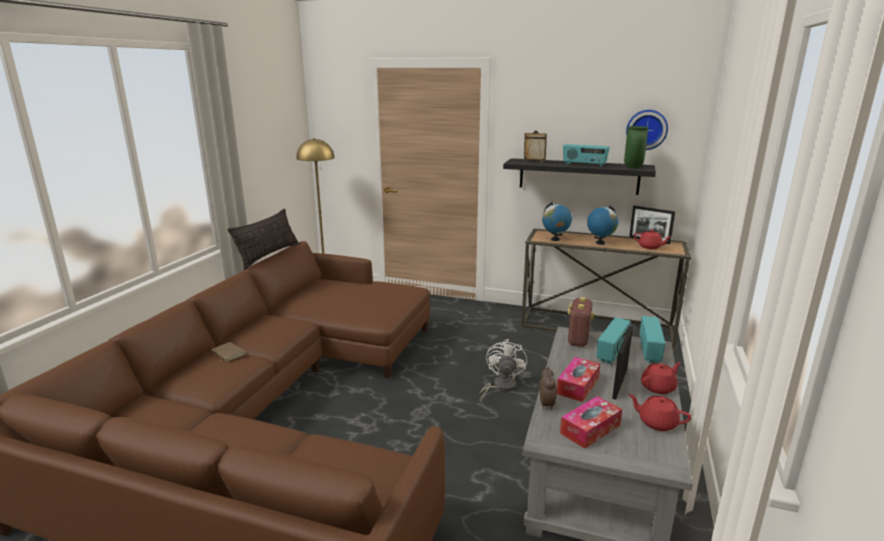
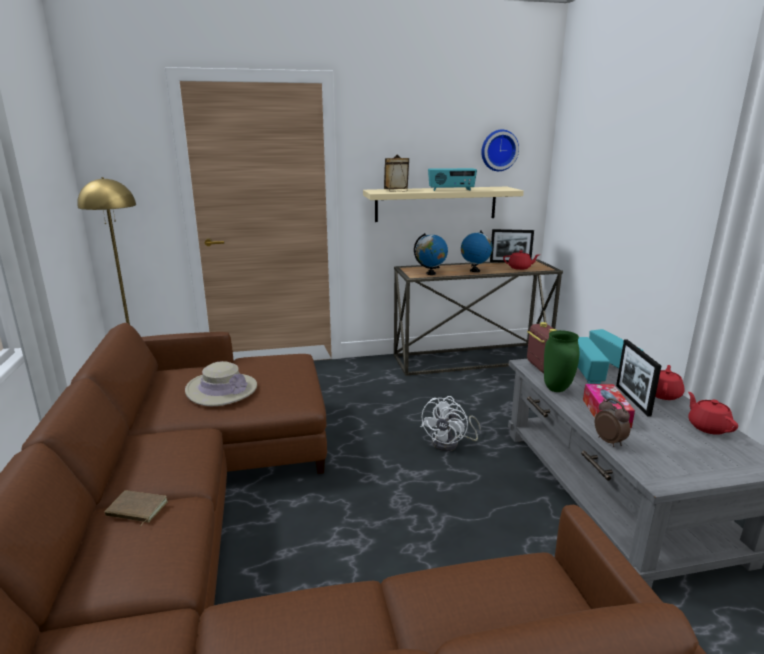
camera: 30 degrees left, 0 degrees up
(268, 255) = (96, 350): pillow -> none
(339, 299) = (221, 389): none -> beige hat
(500, 387) = (451, 443): white fan -> white fan turned 135 degrees counterclockwise
(578, 176) = (436, 204): black shelf -> beige shelf
(590, 429) = (674, 452): tissue box -> none
(632, 167) = (497, 189): green vase -> green vase (556, 389)
(657, 422) = (707, 427): red teapot -> red teapot turned 75 degrees clockwise

